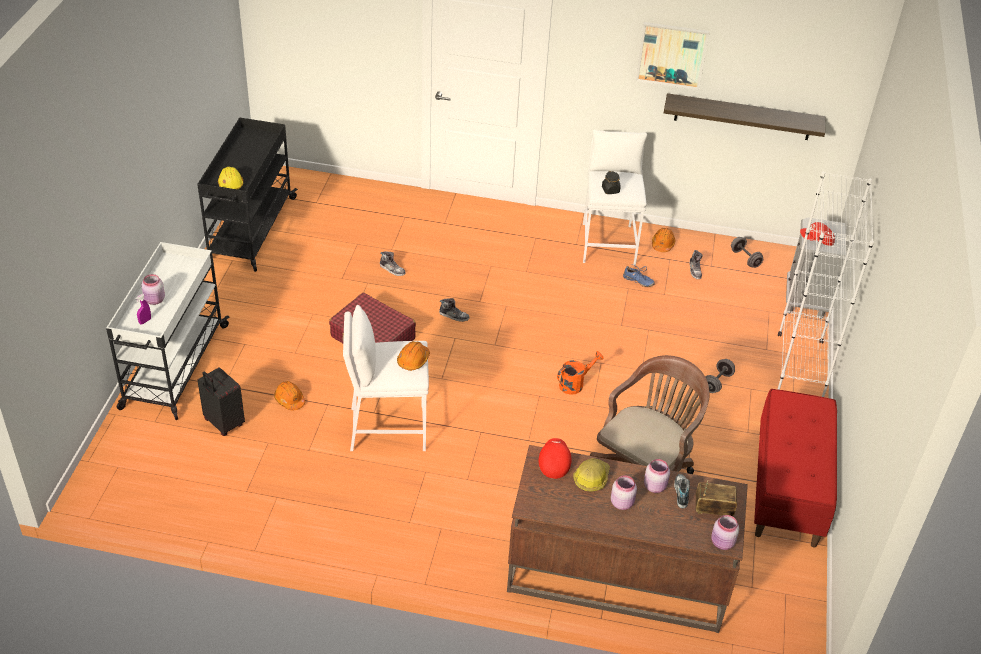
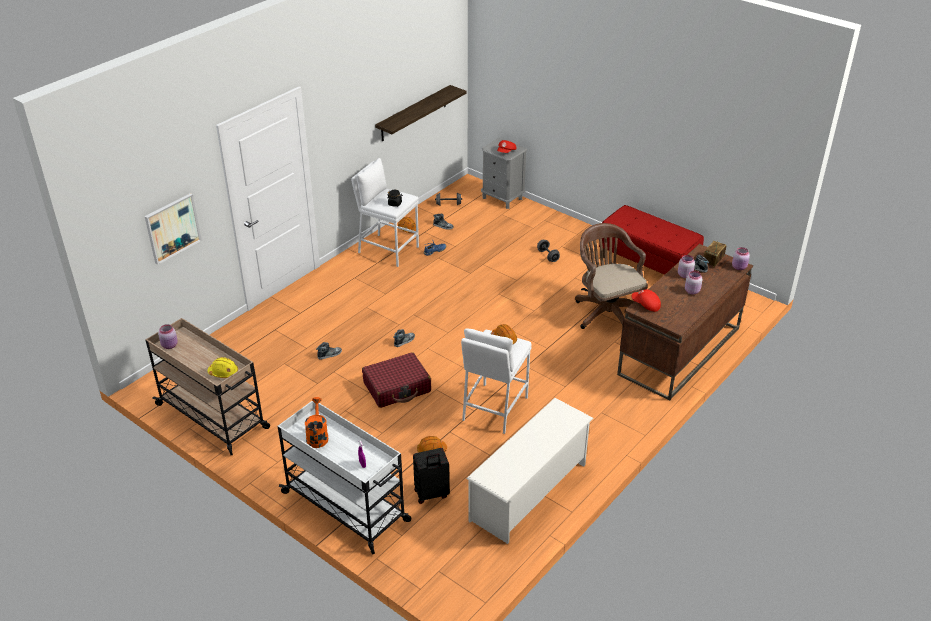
camera: 60 degrees left, 5 degrees down
(155, 300) = (340, 452): pink jar -> pink jar (170, 345)
(250, 230) = (213, 417): black cart -> beige cart
(266, 502) = (529, 492): none -> white shoe rack
(575, 384) = (510, 311): orange watering can -> orange watering can (317, 436)
(591, 478) = (666, 295): hard hat -> none
(672, 55) = (372, 95): picture -> picture (172, 228)
(799, 369) = (557, 223): white bookcase -> none

